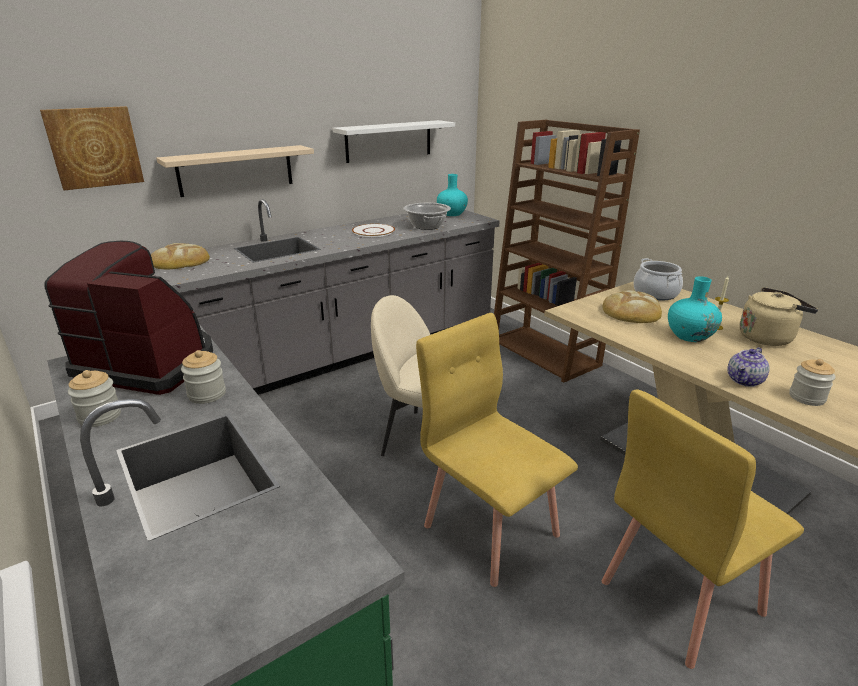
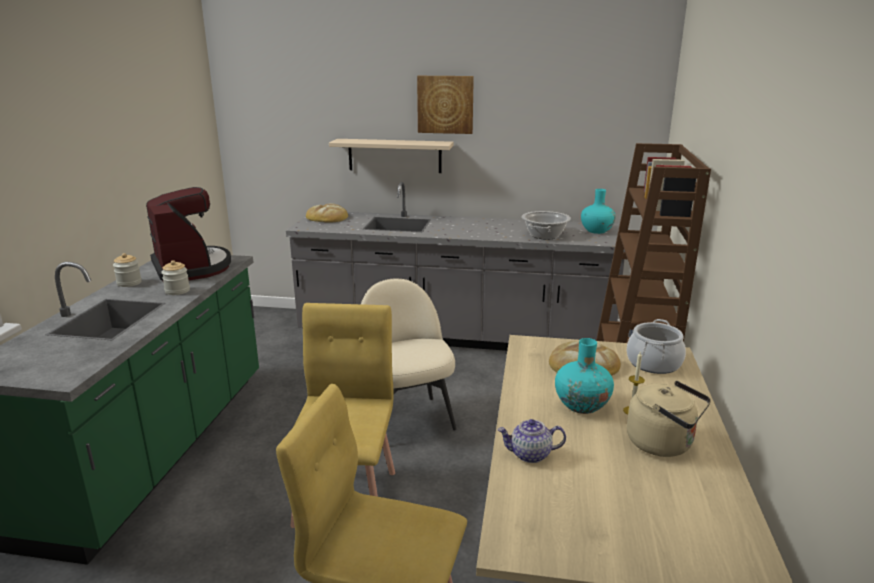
camera: 45 degrees right, 5 degrees down
(94, 147) = (298, 127): picture -> picture (445, 104)
(373, 231) = (491, 228): white plate -> none
(389, 141) = (547, 147): white shelf -> none
(806, 397) = (549, 494): jar -> none

